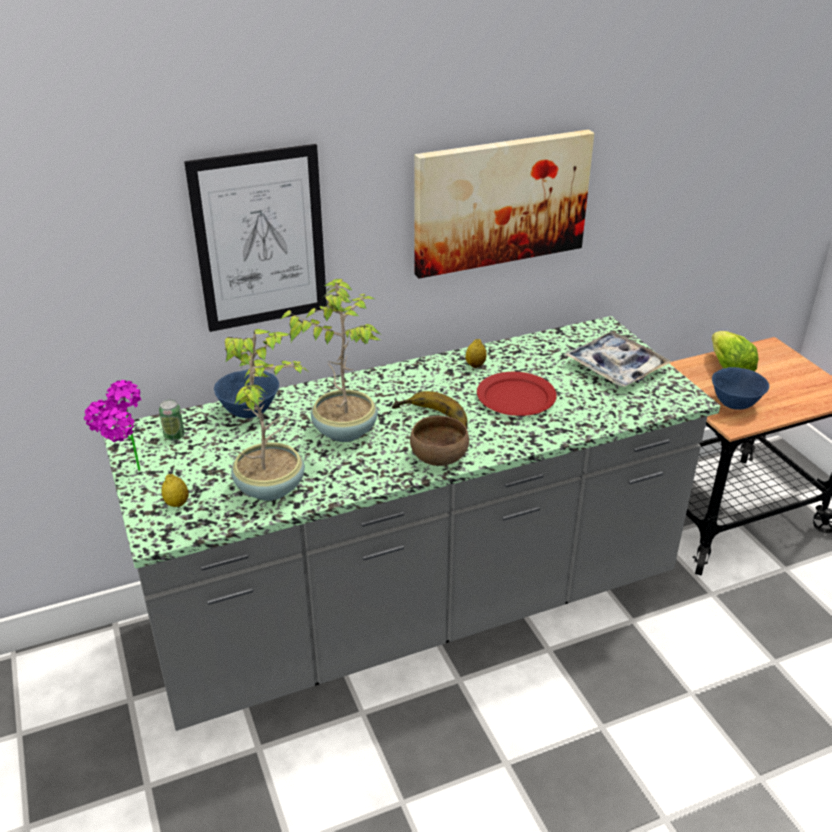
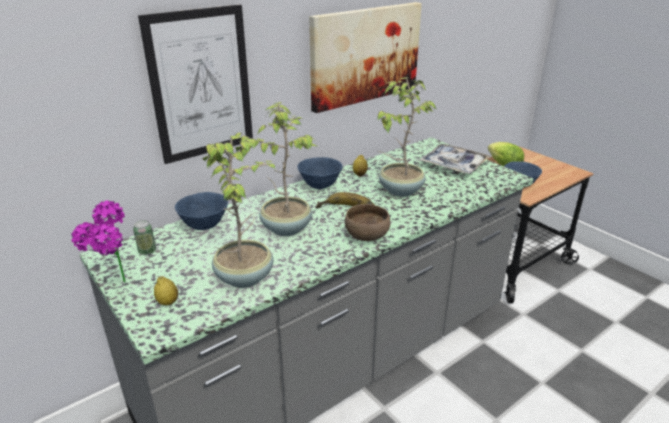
camera: 15 degrees left, 5 degrees down
(414, 375) = (319, 185): none -> blue bowl
(516, 397) = (399, 190): red plate -> potted plant

